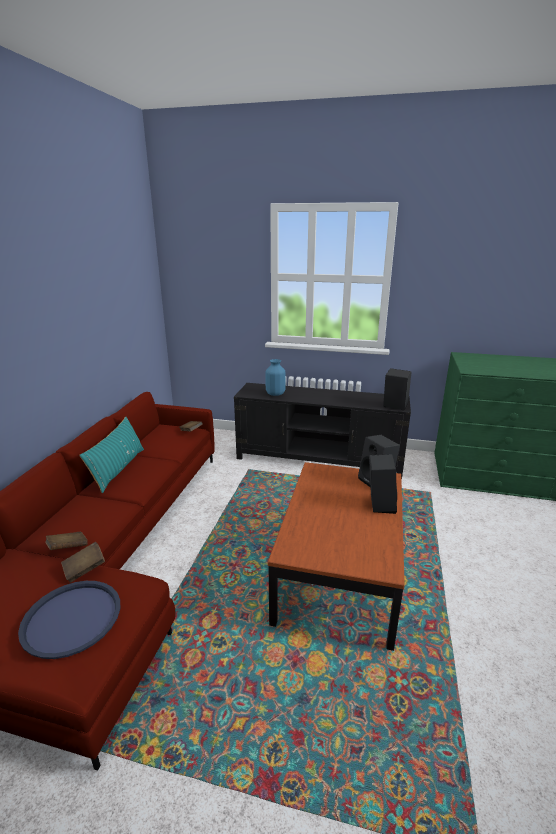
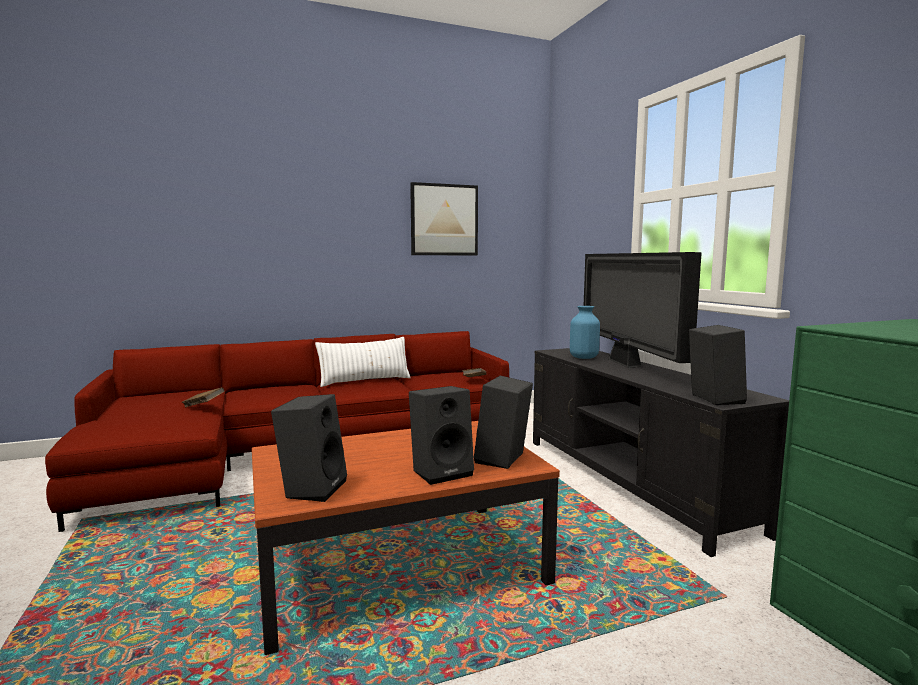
camera: 55 degrees right, 15 degrees down
(68, 548) = (233, 399): brown book -> none
(72, 618) = (140, 417): blue tray -> none
(108, 295) = (444, 220): none -> picture
(118, 469) = (364, 381): turquoise pillow -> white pillow
(305, 392) = (625, 363): none -> television
(372, 553) = (312, 488): none -> black speaker

